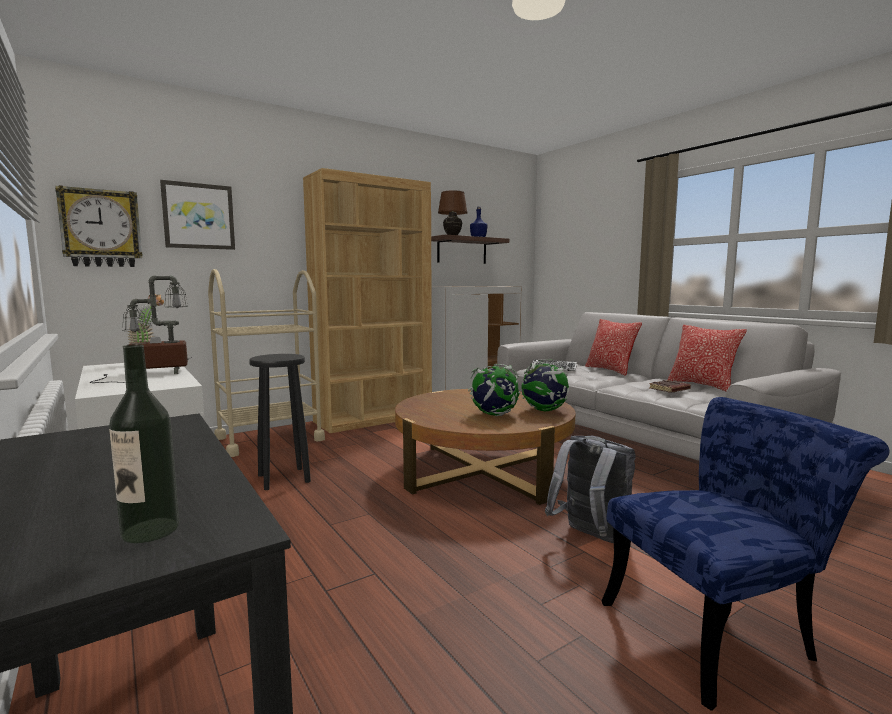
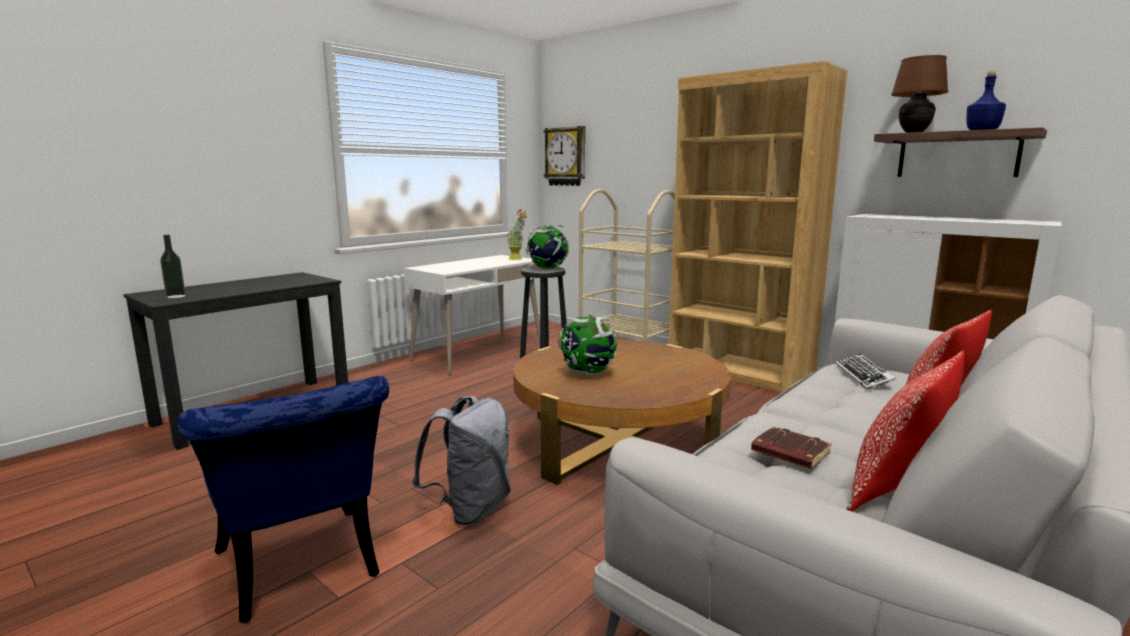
camera: 75 degrees right, 5 degrees up
(149, 374) = (476, 264): table lamp -> none
(198, 216) = (621, 140): picture -> none
(544, 410) = (627, 392): globe -> globe (547, 268)

